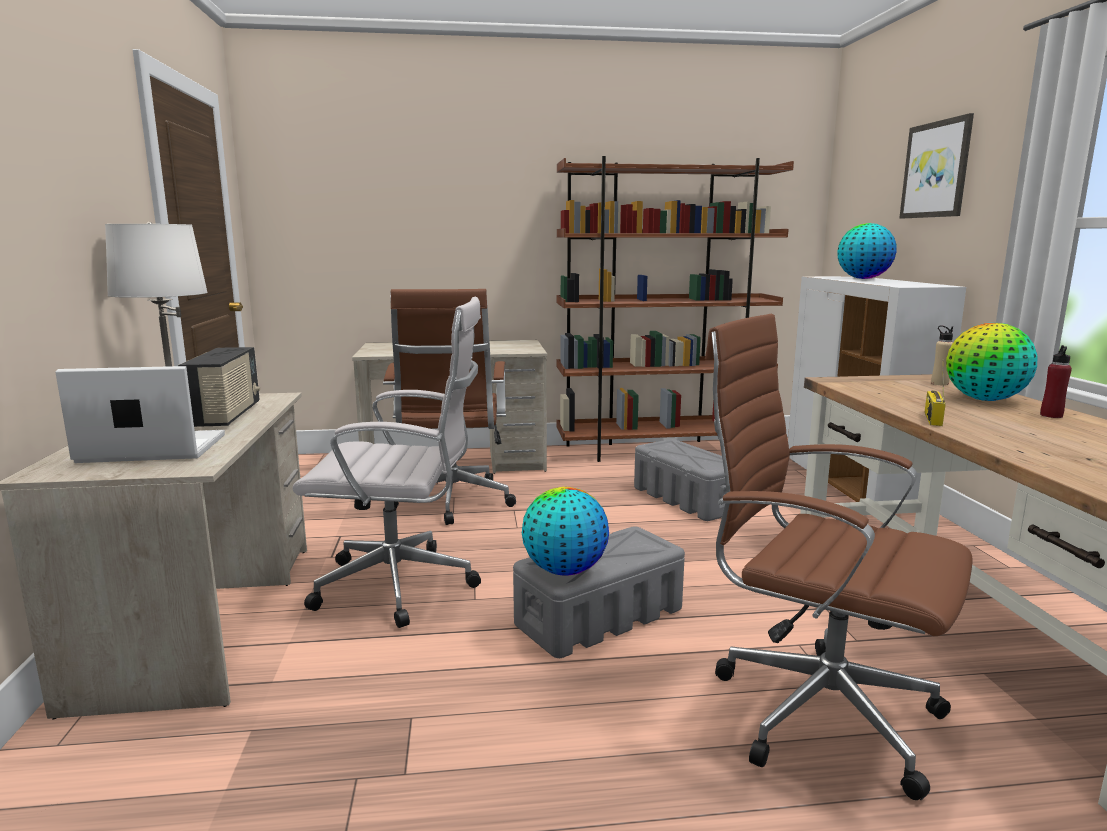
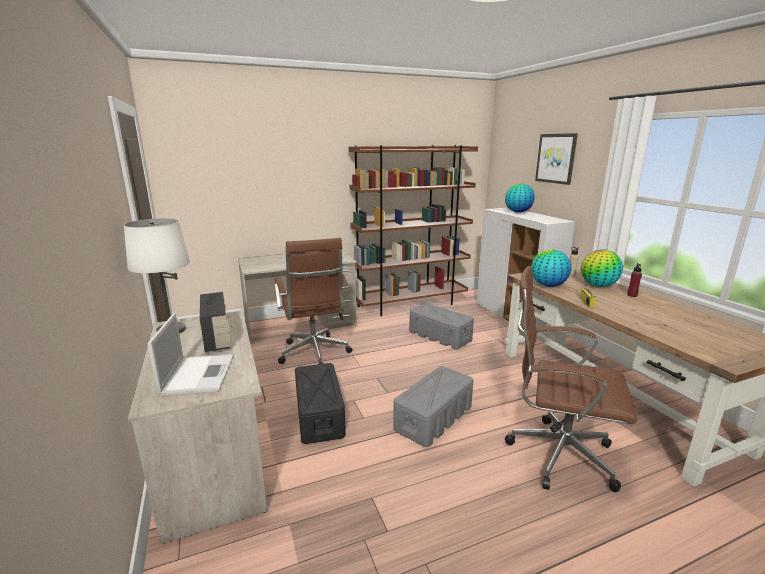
camera: 15 degrees left, 5 degrees up
(150, 449) = (198, 374): laptop -> laptop turned 105 degrees clockwise
(403, 586) = (319, 415): white office chair -> black storage box
(564, 570) = (423, 400): globe -> globe (548, 285)

